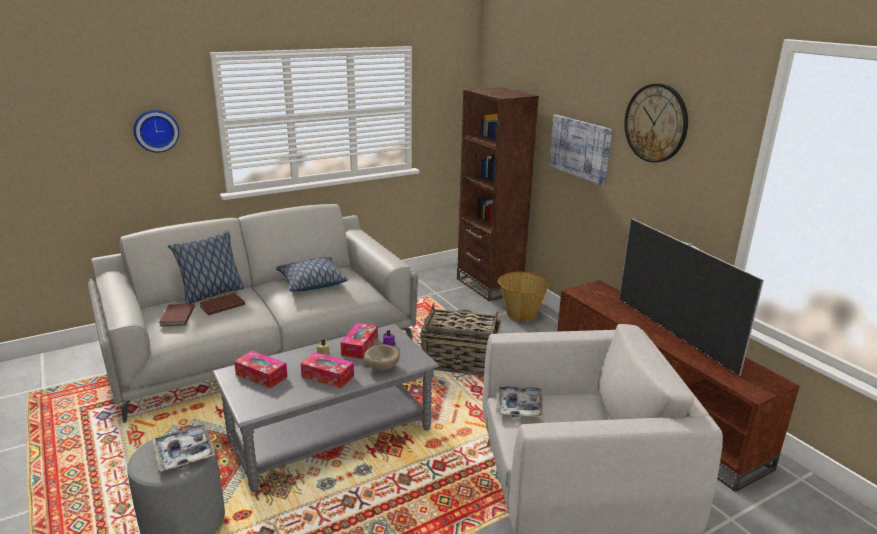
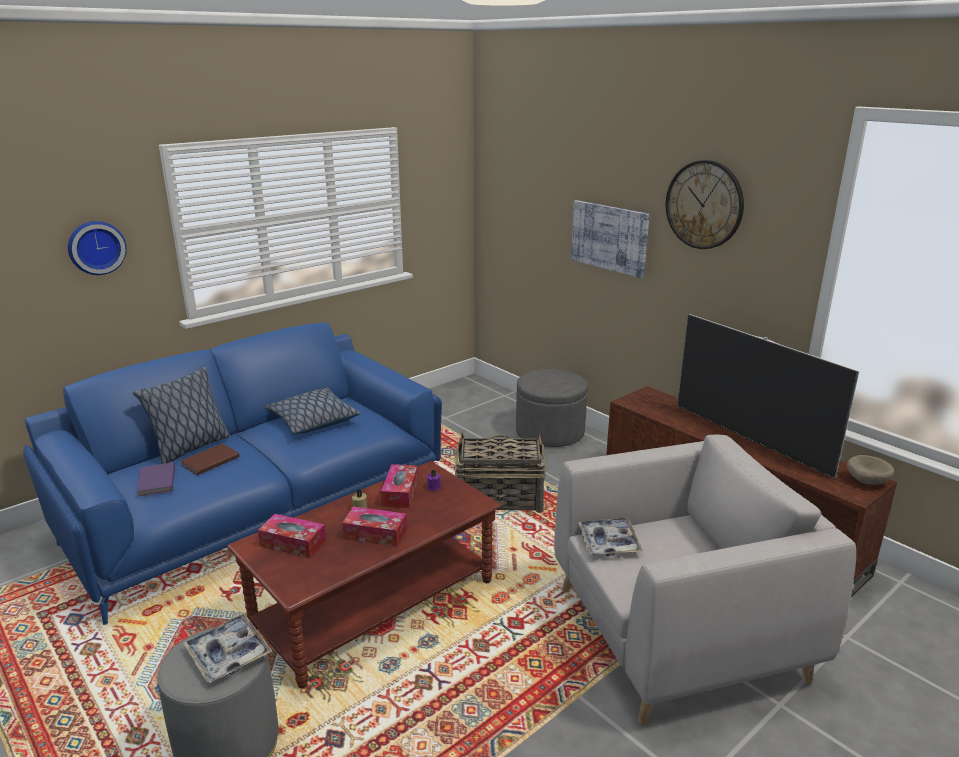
camera: 10 degrees left, 0 degrees up
(176, 317) = (155, 481): brown book -> purple book
(265, 348) = (258, 507): grey sofa -> blue sofa
(331, 434) = (376, 604): grey coffee table -> brown coffee table
(381, 366) = (436, 514): beige bowl -> beige bowl (866, 480)
(489, 285) = (503, 403): brown bookcase -> none
(521, 314) = (550, 432): basket -> grey ottoman

